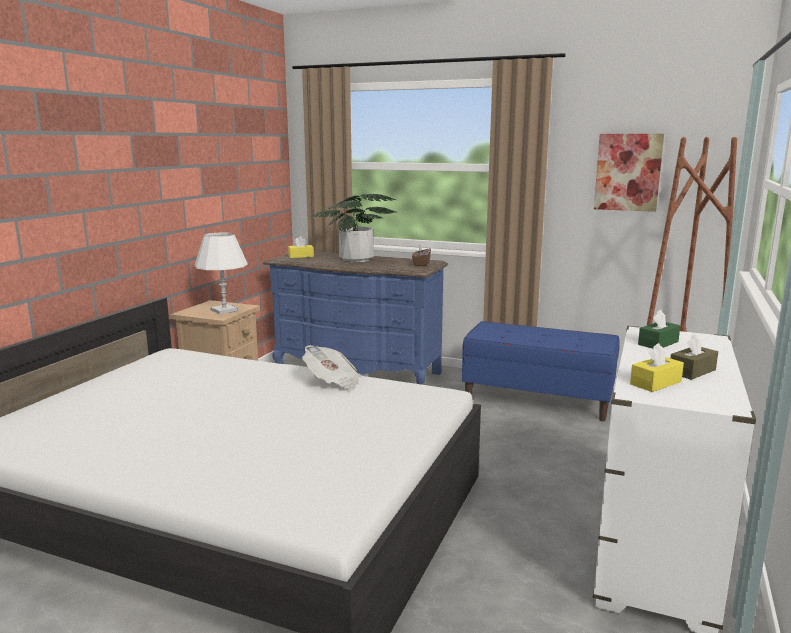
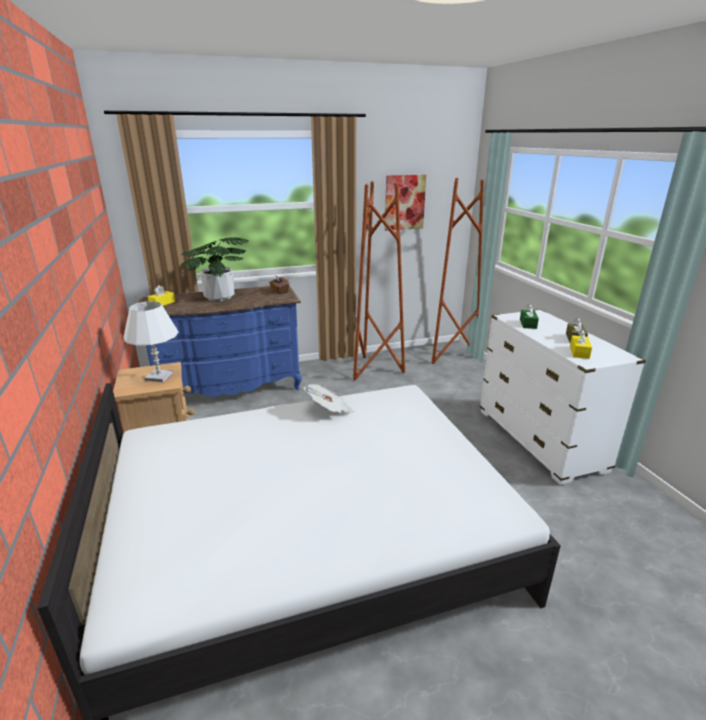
camera: 40 degrees left, 10 degrees up
(538, 399) = (374, 370): blue bench -> brown clothes rack

